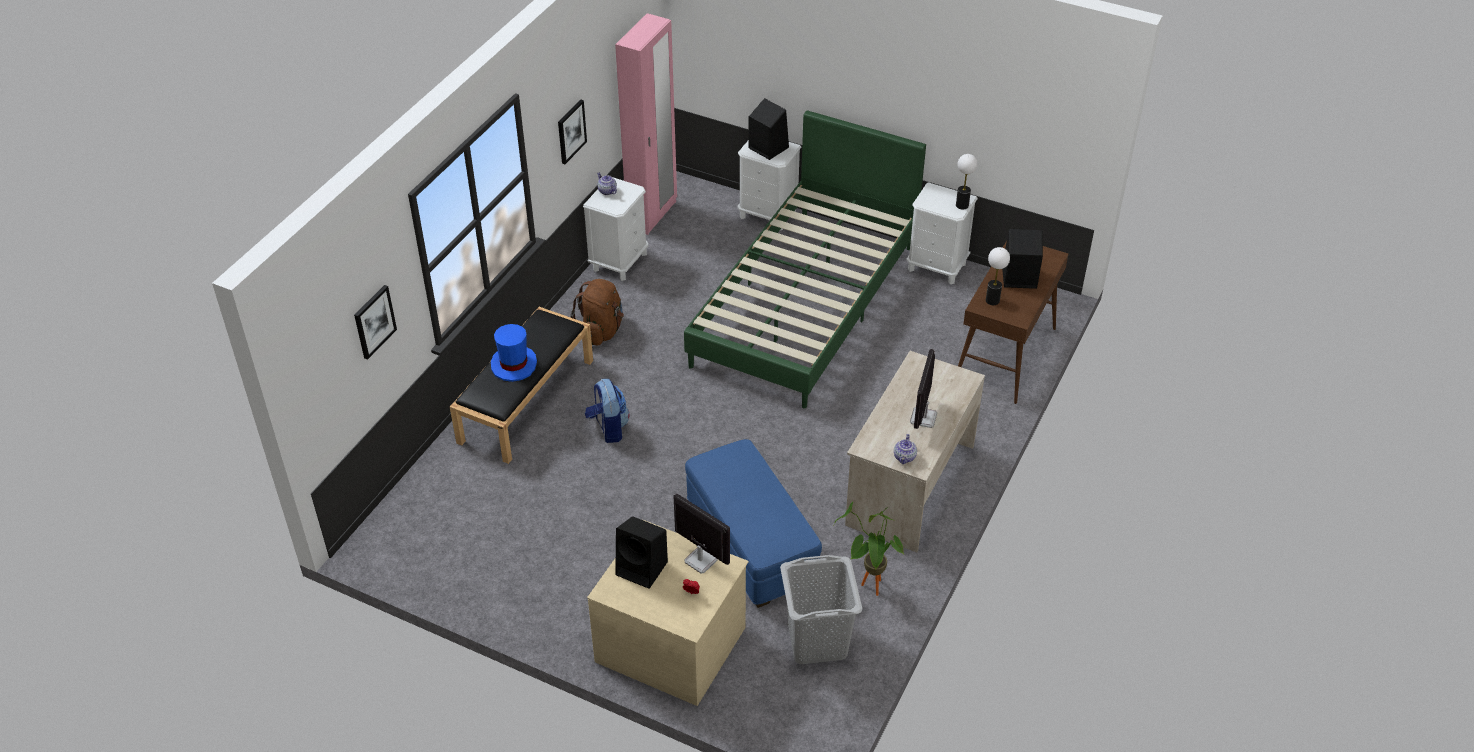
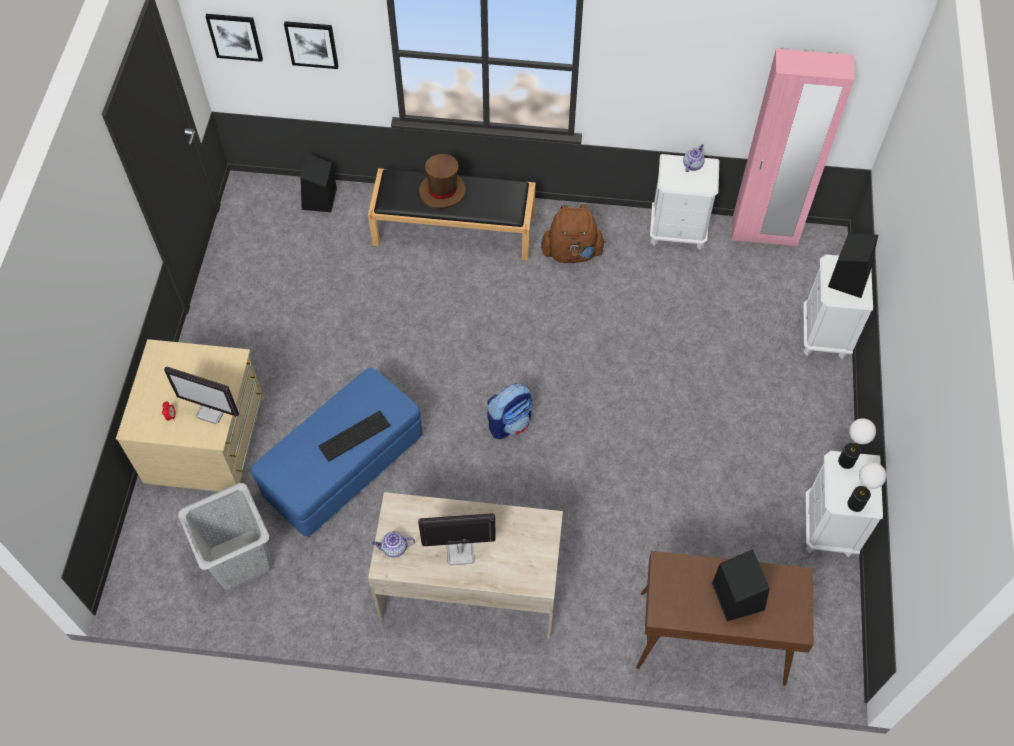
camera: 70 degrees right, 15 degrees up
(514, 364) = (442, 191): blue hat -> brown hat
(571, 131) = (668, 81): picture -> picture (235, 36)
(608, 428) = (445, 303): backpack -> backpack (510, 422)
(643, 568) = (190, 369): black speaker -> black speaker (319, 200)
(700, 560) = (212, 410): monitor -> monitor turned 90 degrees clockwise
(758, 485) = (354, 436): none -> keyboard
(805, 304) = (697, 413): green bed -> none
(868, 589) = (317, 587): potted plant -> none
(992, 301) = (680, 576): table lamp -> table lamp (846, 461)

